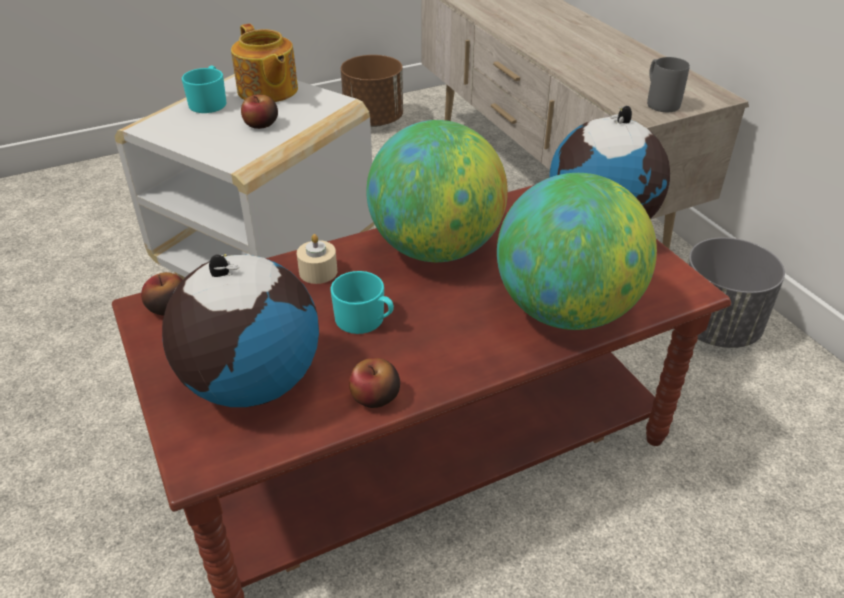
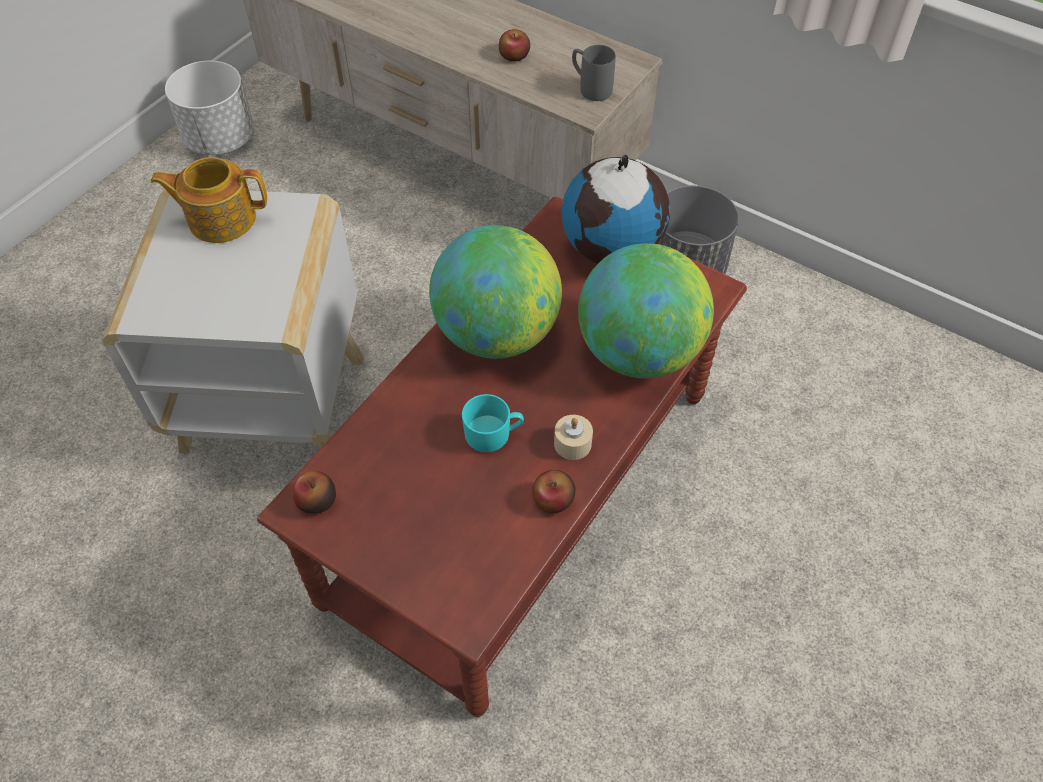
camera: 30 degrees left, 15 degrees up
(209, 102) = (173, 258): turquoise mug -> none
(251, 383) = (450, 536): globe -> none
(261, 124) = (255, 267): apple -> apple (514, 56)
(267, 91) = (220, 218): teapot -> teapot turned 150 degrees clockwise
(318, 272) = (416, 403): beige candle -> beige candle (572, 444)
(373, 120) = (220, 139): brown planter -> white planter

